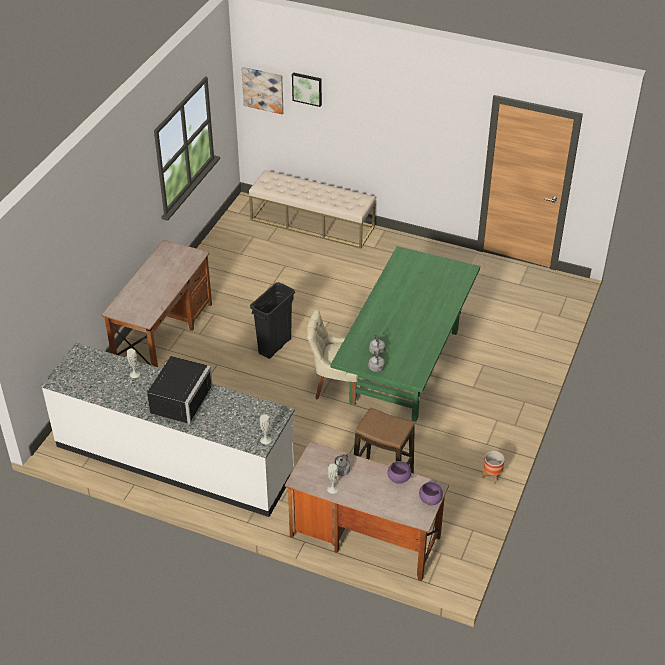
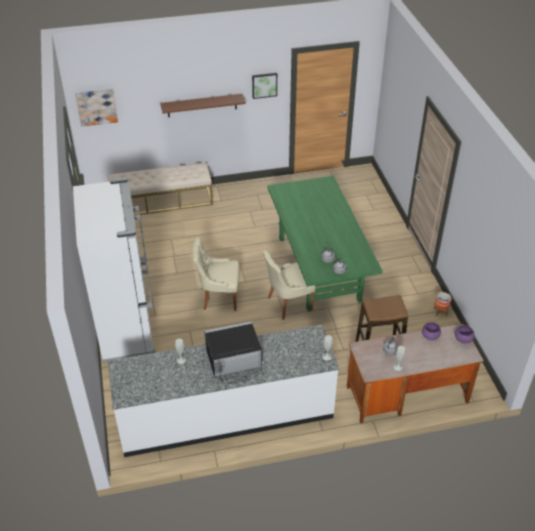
camera: 35 degrees left, 0 degrees up
(163, 334) = (127, 328): desk -> white fridge
(177, 400) = (234, 362): black microwave -> black microwave turned 90 degrees counterclockwise
(275, 346) = (218, 297): black trash can -> beige chair
(307, 88) = (137, 93): picture -> picture (264, 85)
(378, 128) = (202, 105): none -> brown shelf

